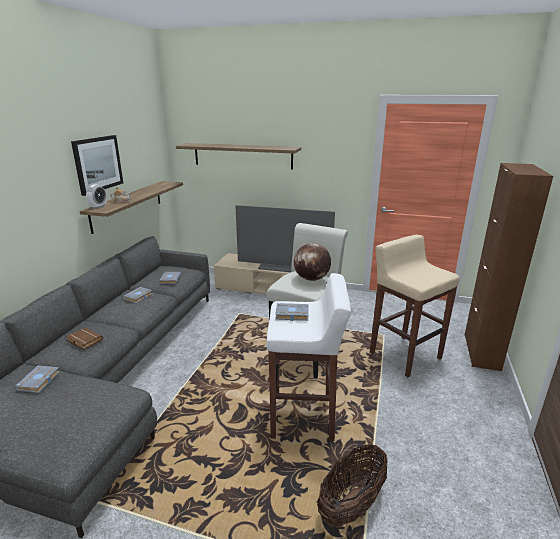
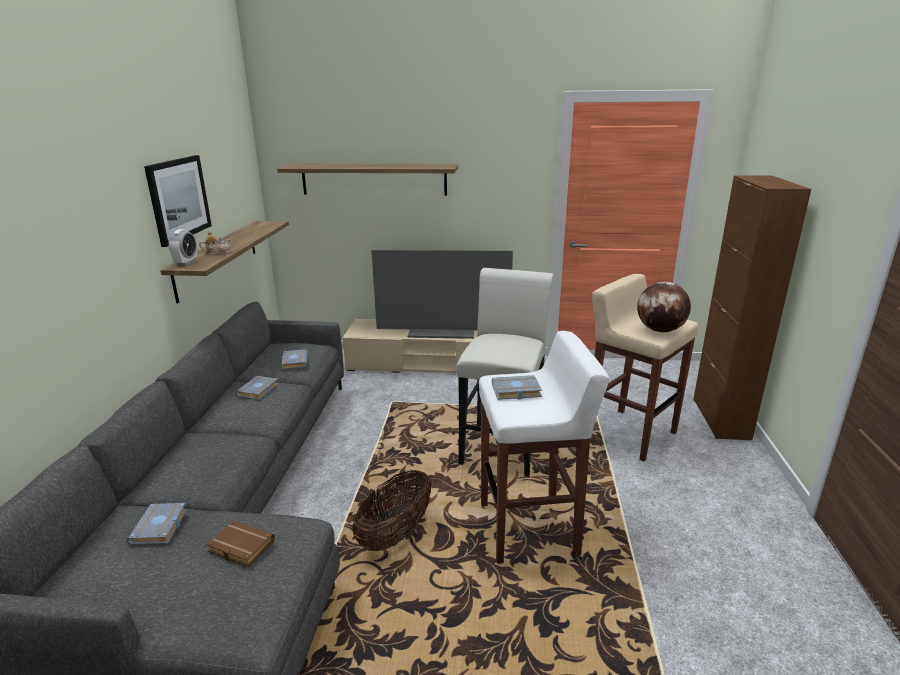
camera: 10 degrees left, 0 degrees up
(83, 341) = (203, 461): brown book -> brown book (239, 547)
(311, 279) = (513, 342): globe -> globe (660, 330)
(351, 504) = (631, 632): basket -> basket (395, 534)

